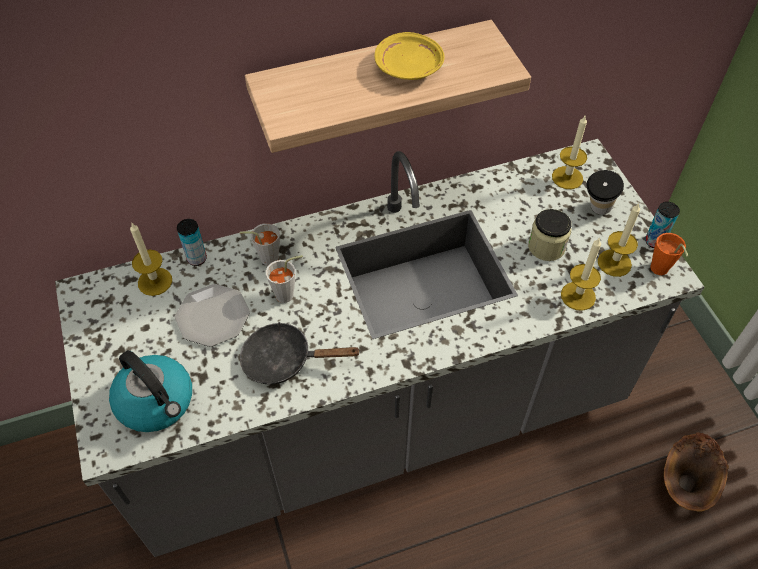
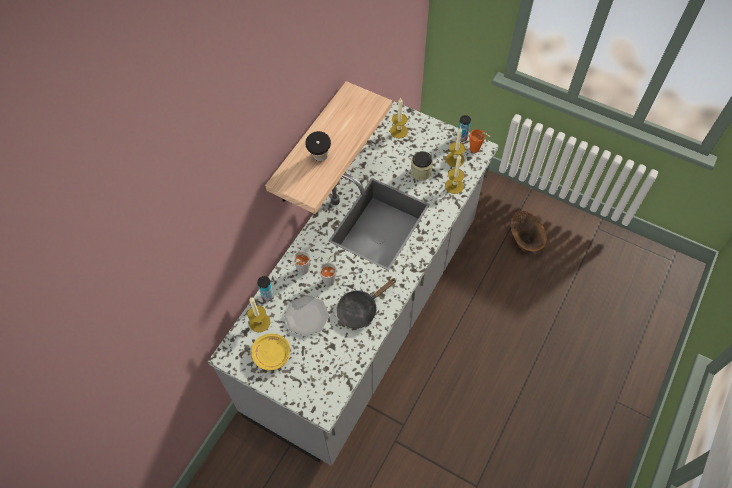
camera: 40 degrees left, 5 degrees up
(157, 402) = (324, 373): kettle -> none
(409, 67) = (336, 130): yellow plate -> yellow plate (272, 354)
(596, 211) = (426, 139): cup -> cup (320, 159)

